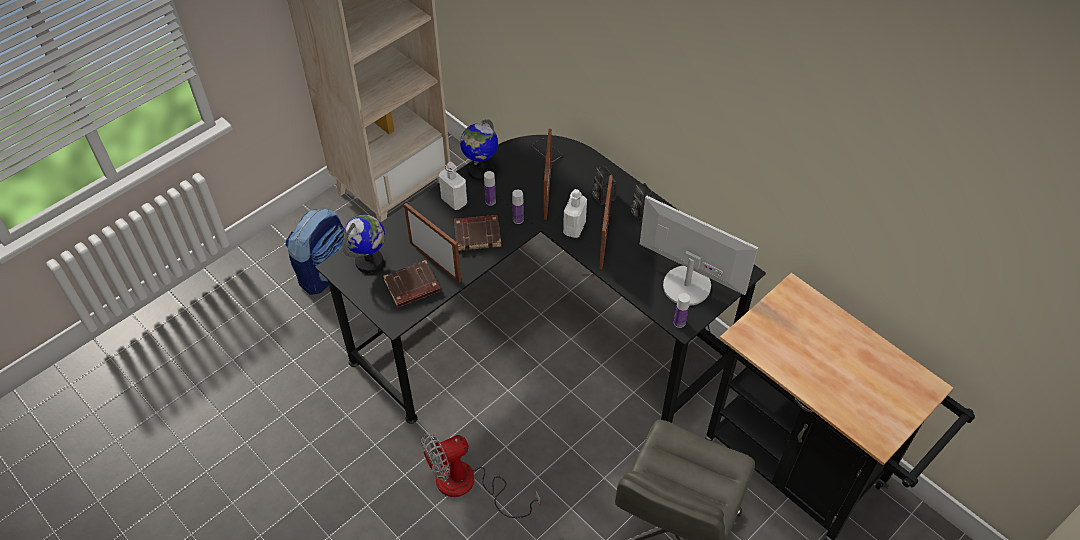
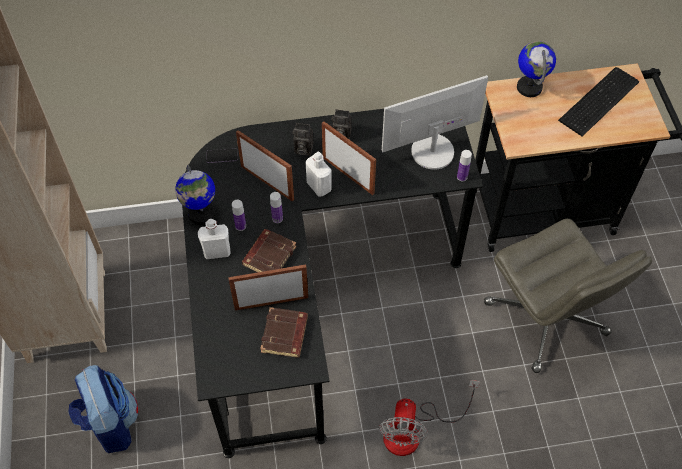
camera: 55 degrees left, 5 degrees up
(370, 262) = (230, 352): globe -> globe (529, 87)
(863, 375) = (597, 101): none -> keyboard

